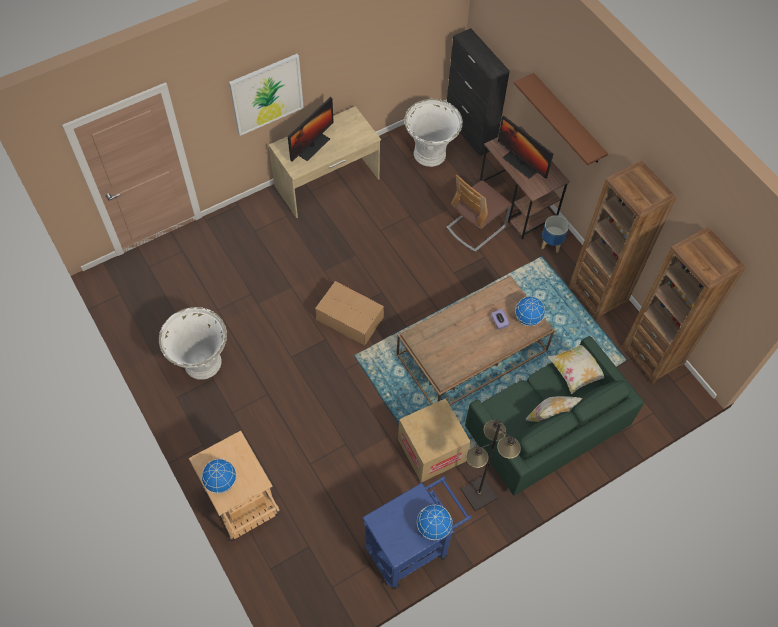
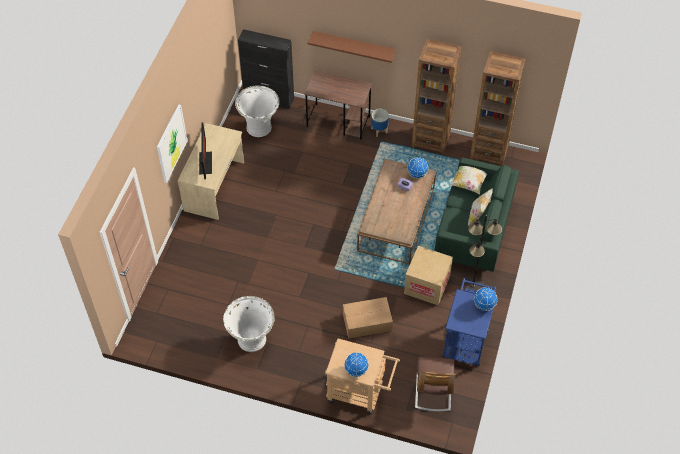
camera: 40 degrees left, 5 degrees down
(349, 318) = (310, 252): cardboard box -> cardboard box (366, 322)
(476, 227) = (329, 150): chair -> chair (433, 391)
(521, 163) = (336, 91): monitor -> none

